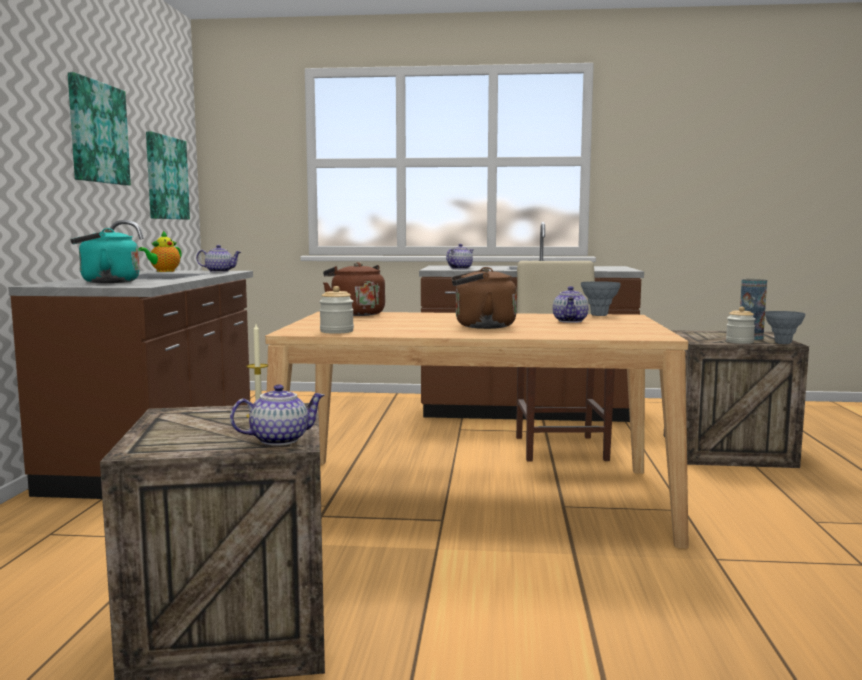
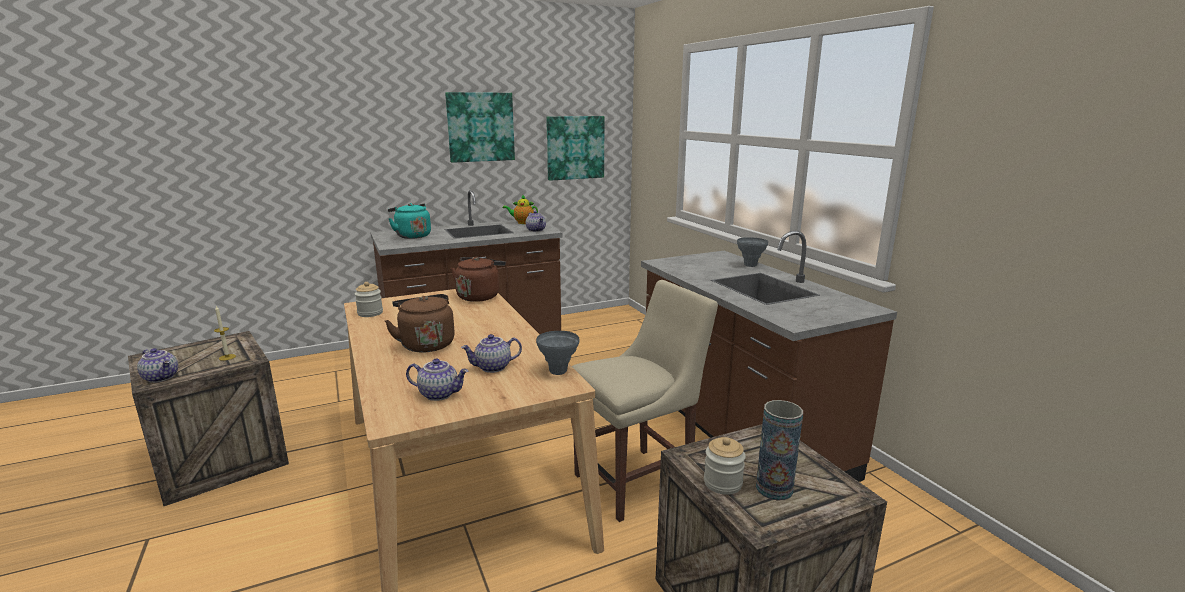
camera: 60 degrees right, 10 degrees up
(459, 268) = (683, 266): teapot -> teapot (439, 394)
(782, 343) = (756, 521): grey vase -> grey vase (750, 265)

